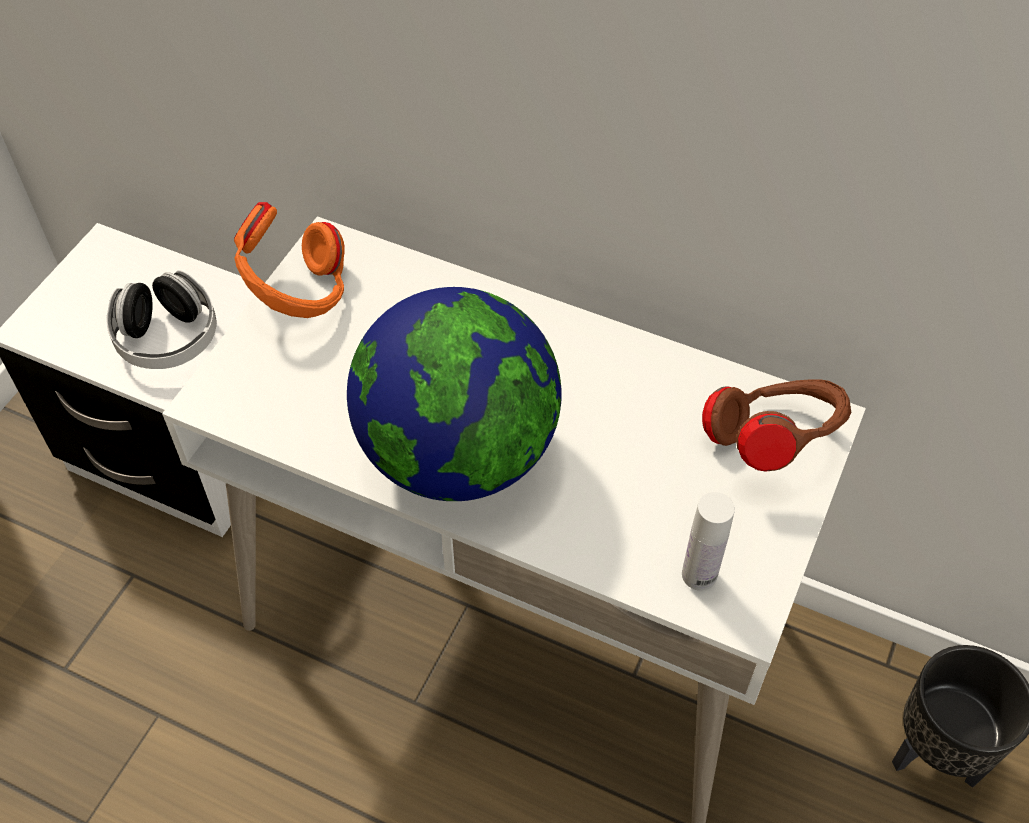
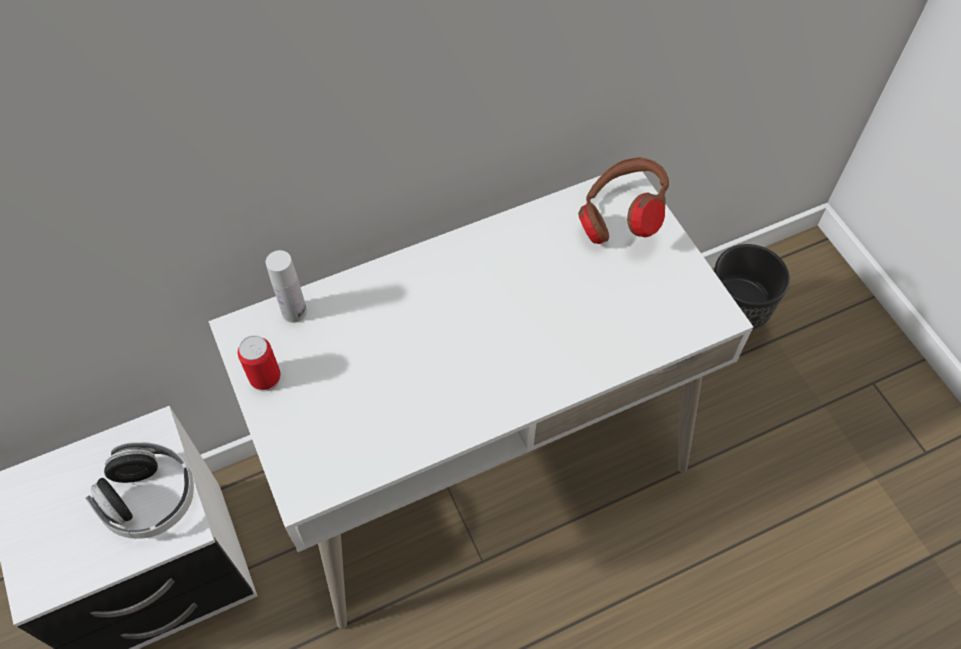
camera: 50 degrees left, 5 degrees up
(296, 294) = (265, 378): orange headphones -> can
(458, 454) = (485, 375): globe -> none
(699, 575) = (674, 317): white bottle -> white bottle (294, 312)

